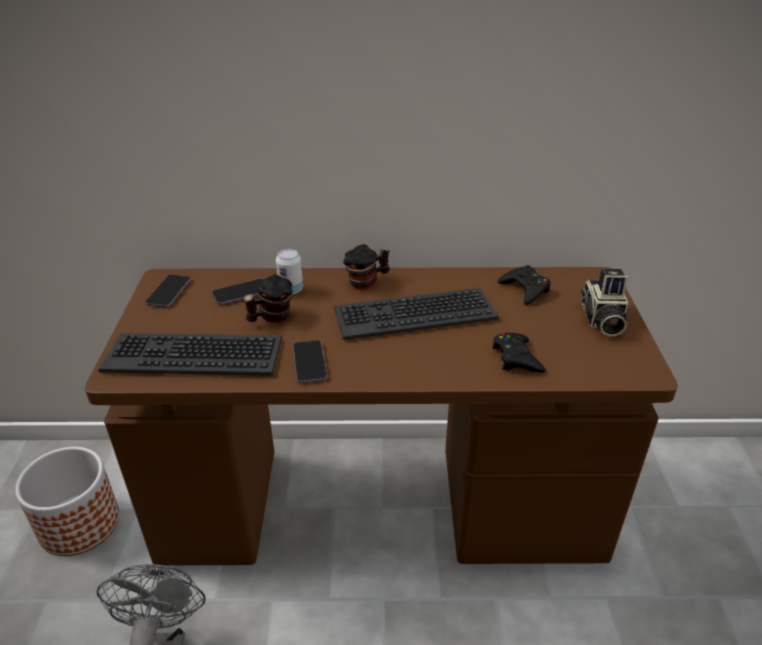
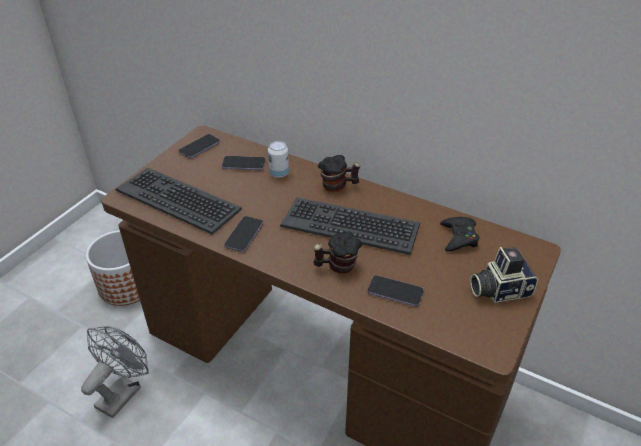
camera: 30 degrees right, 5 degrees up
(271, 318) = (247, 191): mug -> mug (337, 266)
(516, 358) = (395, 292): black game controller -> phone
(601, 320) = (498, 289): camera -> camera turned 45 degrees clockwise

